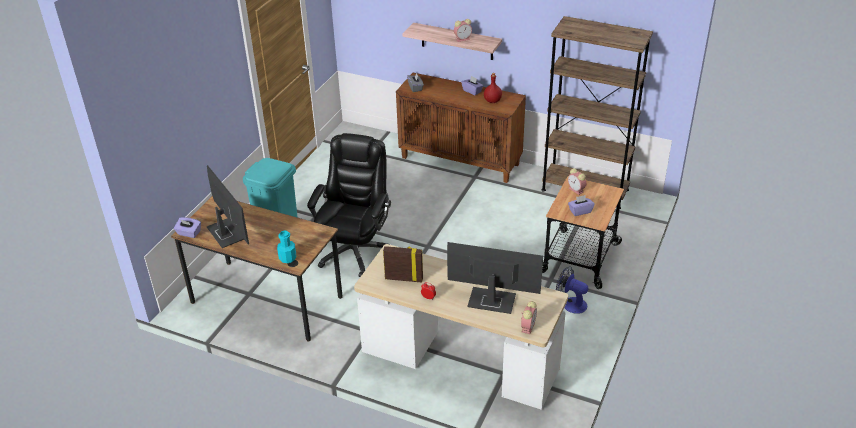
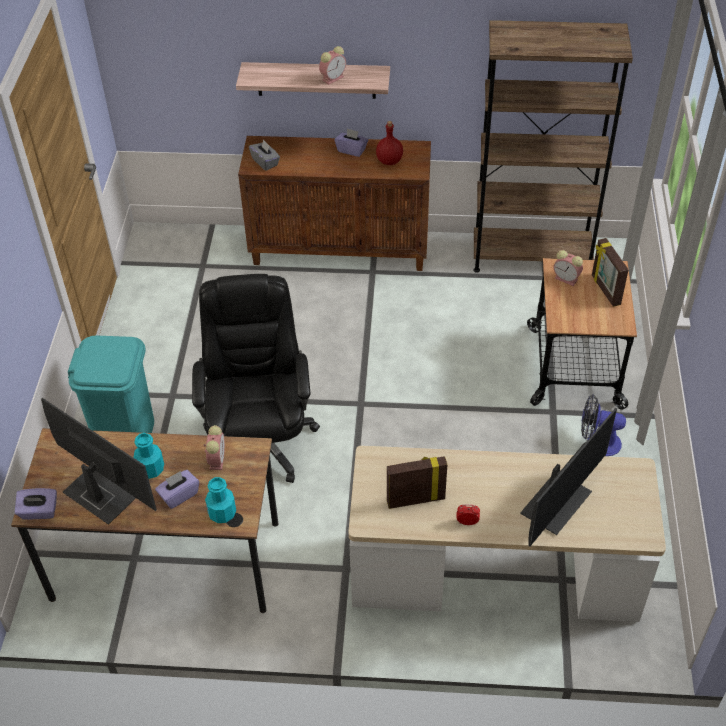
camera: 20 degrees left, 10 degrees up
(261, 227) = (151, 469): none -> turquoise bottle
(490, 301) = (556, 502): monitor -> monitor turned 135 degrees clockwise
(528, 326) = (628, 530): alarm clock -> alarm clock (217, 459)
(580, 211) = (589, 312): purple tissue box -> purple tissue box (179, 495)
(598, 201) = (605, 290): none -> picture frame

